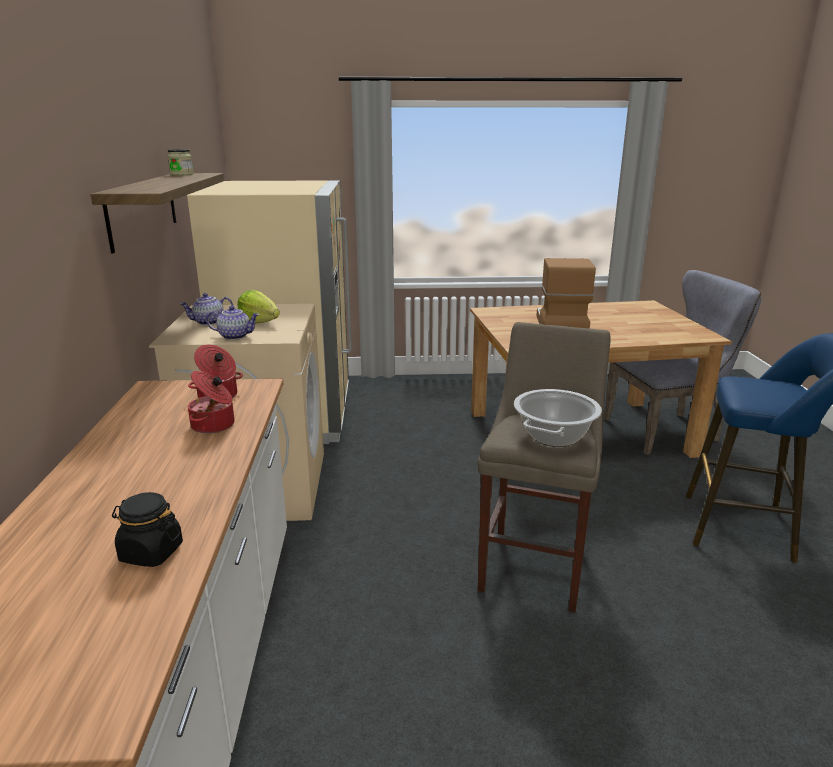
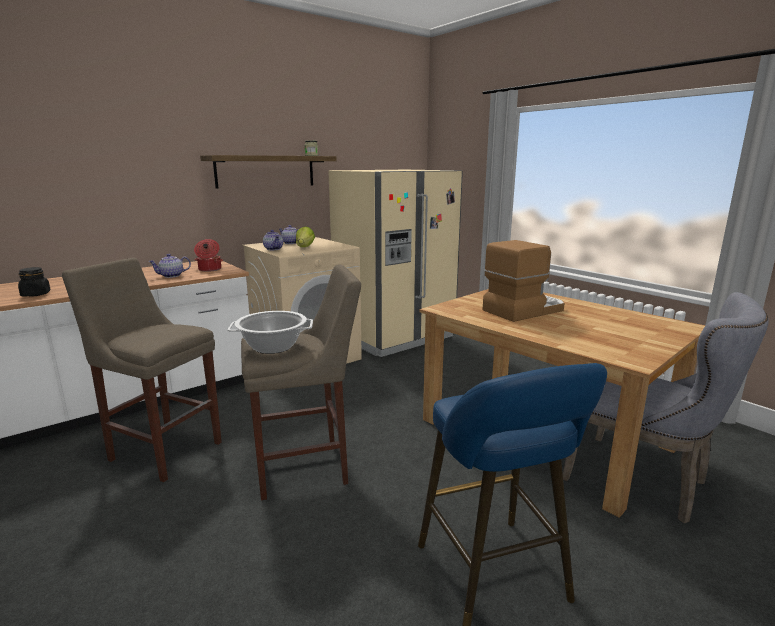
camera: 55 degrees right, 5 degrees down
(214, 425) = (171, 276): cooking pot -> teapot
(392, 670) = (163, 449): none -> beige stool

